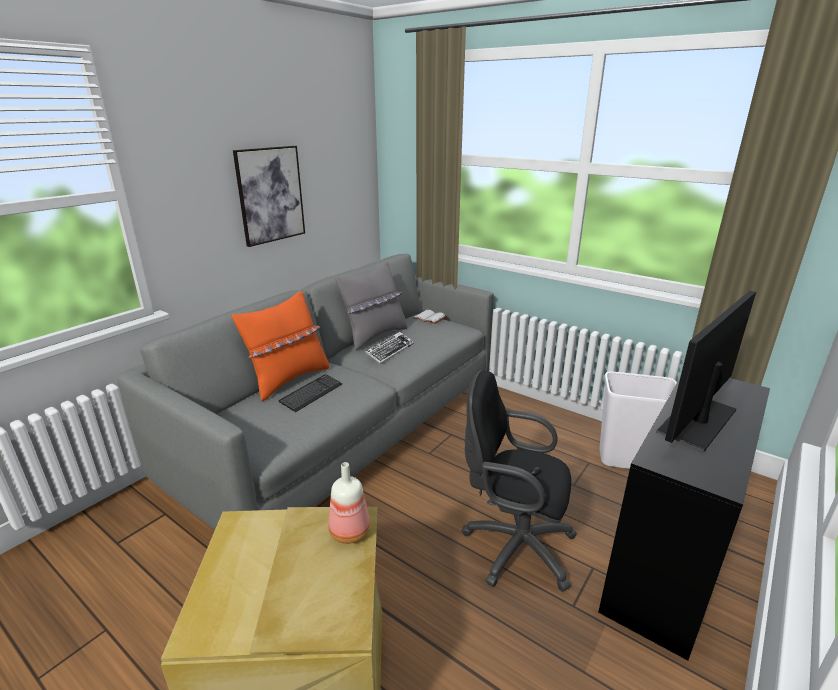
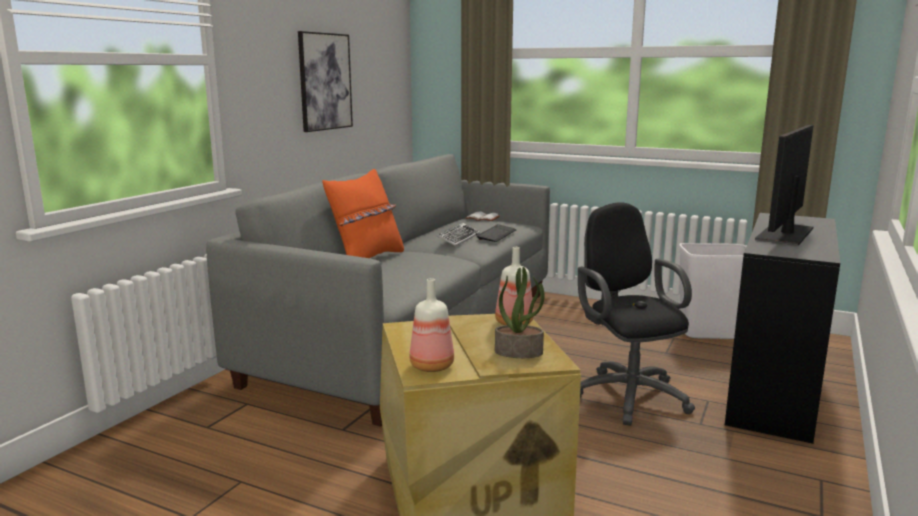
camera: 10 degrees left, 10 degrees down
(215, 615) = (431, 366): none -> bottle
(311, 394) = (400, 266): keyboard -> keyboard (496, 234)
(321, 600) = (519, 352): none -> potted plant
(374, 336) = (434, 231): grey pillow -> none
(513, 546) = (627, 394): black office chair -> black office chair turned 60 degrees clockwise

